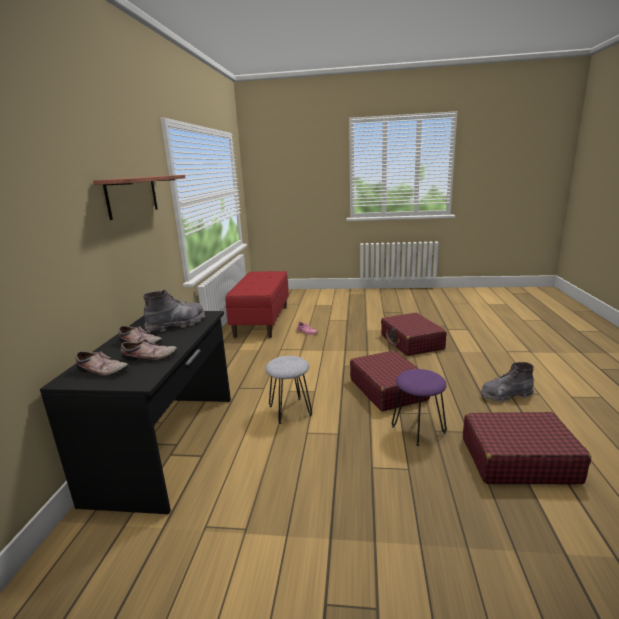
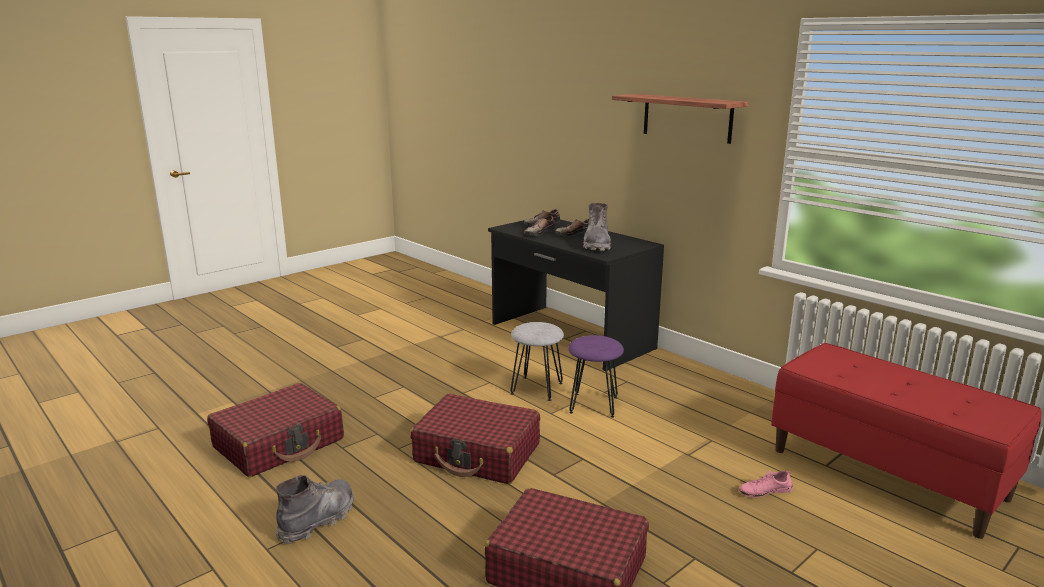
camera: 130 degrees right, 0 degrees up
(418, 429) = (395, 427): purple stool -> purple stool (594, 405)

